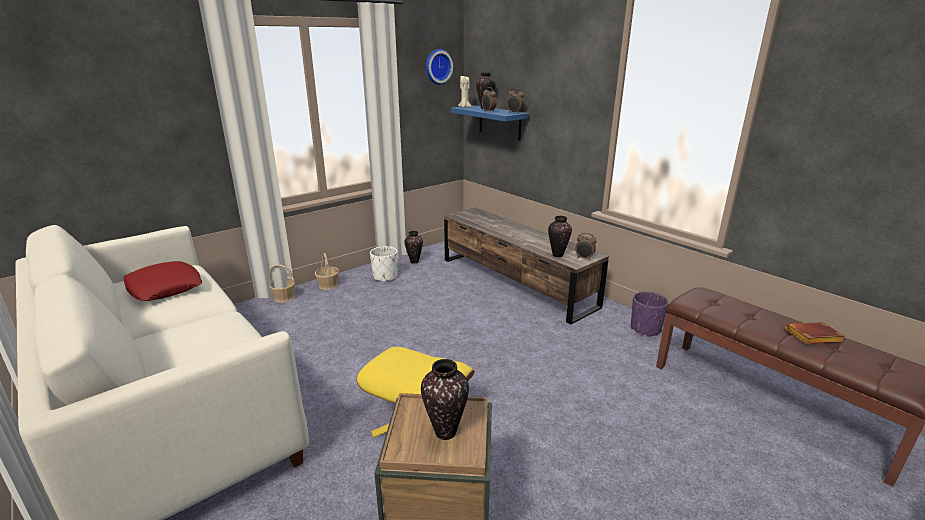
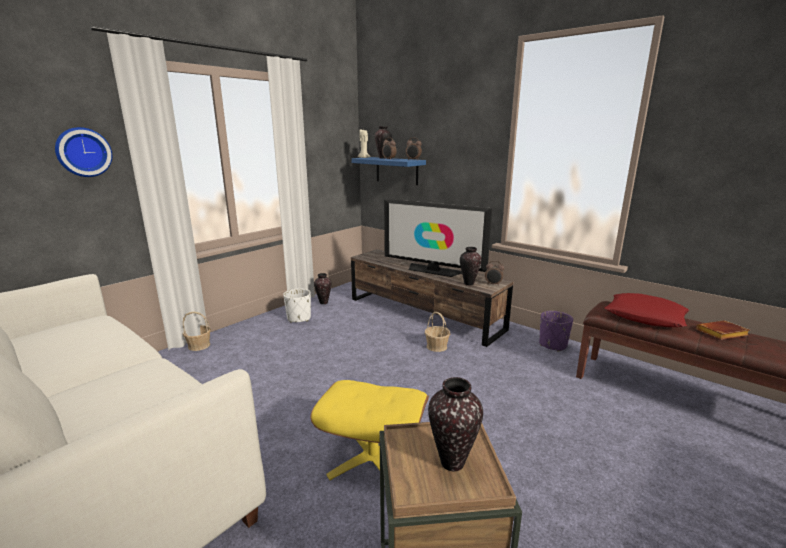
camera: 10 degrees left, 5 degrees down
(164, 287) = (72, 339): red pillow -> red pillow (644, 316)
(328, 285) = (243, 330): basket -> basket (436, 346)
(437, 66) = (337, 122): wall clock -> wall clock (83, 152)
(525, 237) = (433, 270): none -> television

